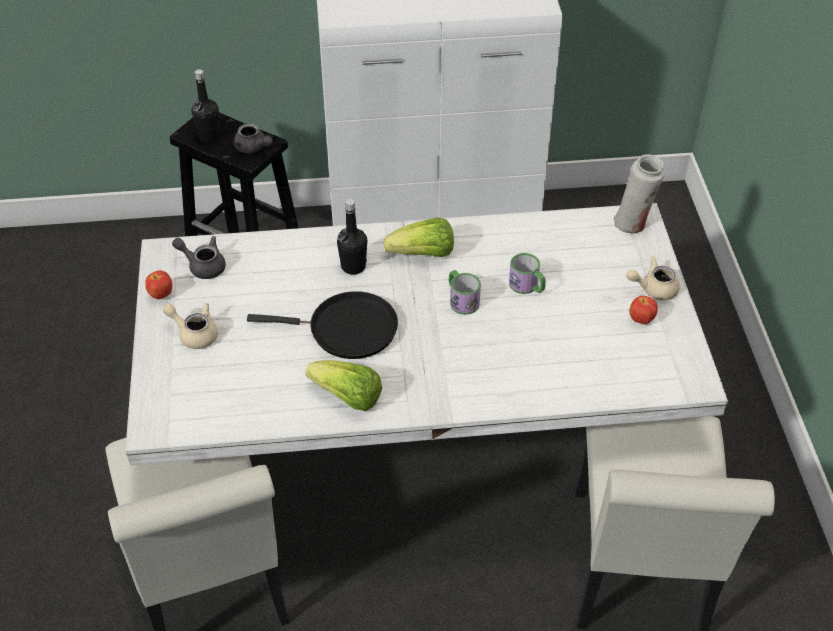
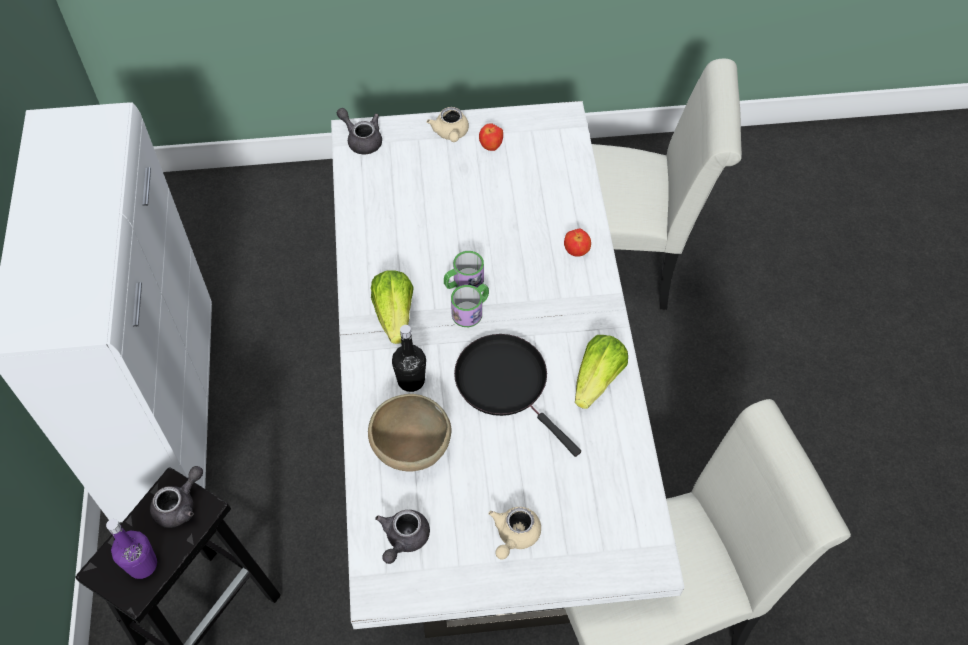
camera: 90 degrees left, 10 degrees up
(161, 295) = (452, 581): apple -> apple (576, 251)
(209, 135) = (142, 565): black bottle -> purple bottle
(283, 268) = (411, 450): none -> brown bowl
(347, 330) = (506, 383): black frying pan -> black frying pan turned 45 degrees counterclockwise
(527, 286) = (445, 228): mug -> mug (471, 311)
(633, 224) = (362, 140): white vase -> grey teapot

